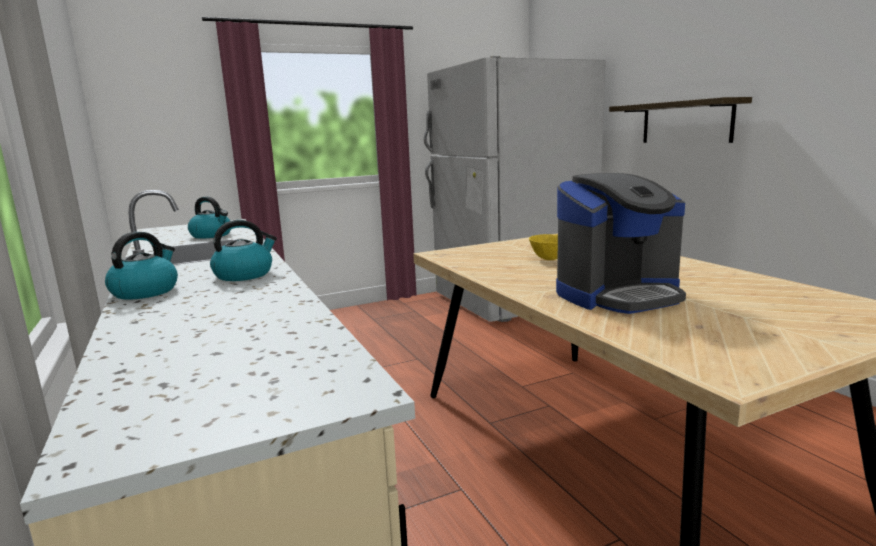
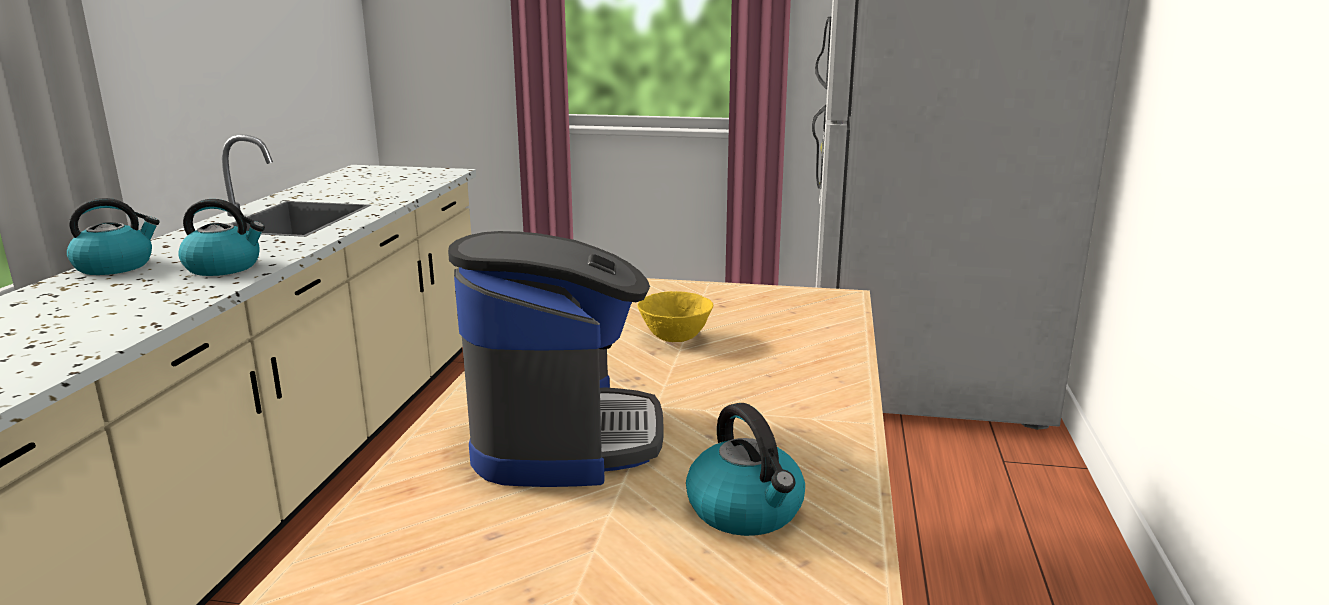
camera: 35 degrees right, 5 degrees up
(212, 235) = (371, 192): kettle -> kettle (746, 511)
(618, 295) = (563, 437): coffee machine -> coffee machine turned 105 degrees counterclockwise
(686, 122) = (1207, 104): shelf -> none

